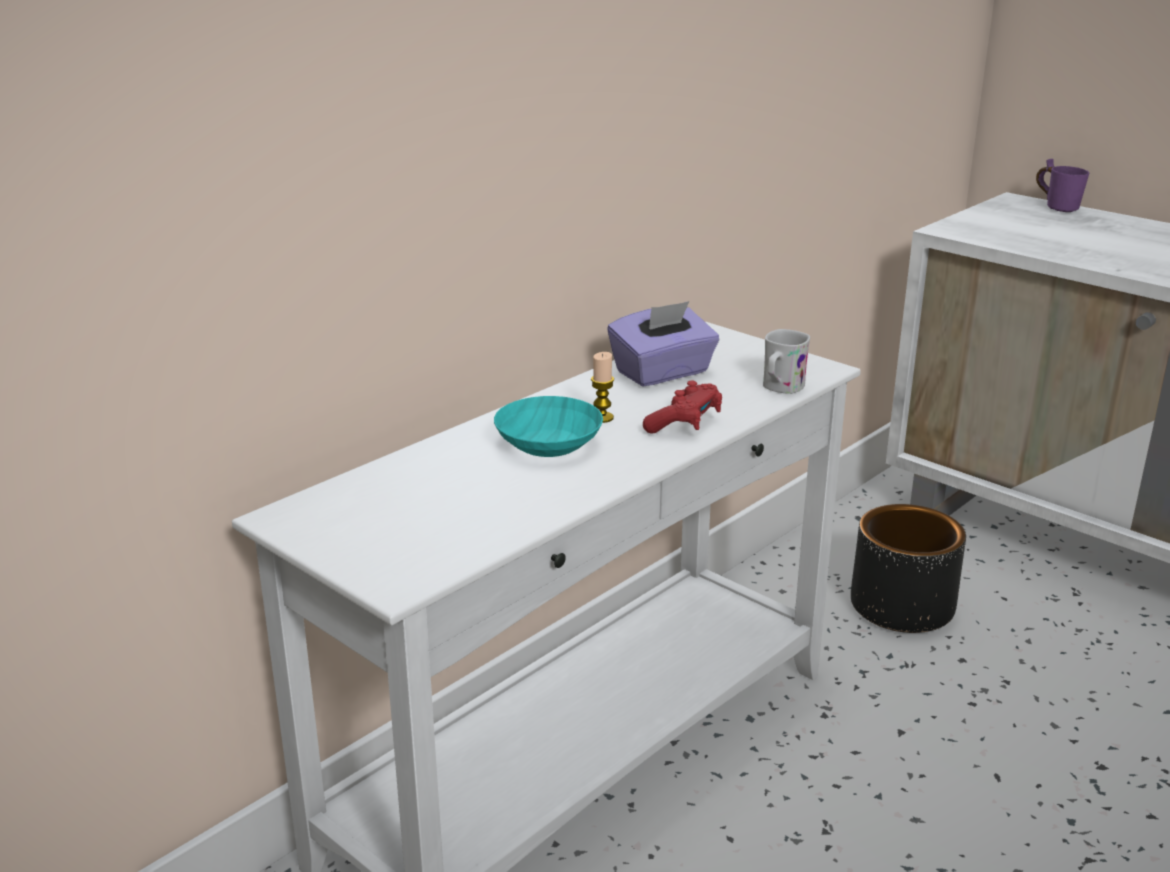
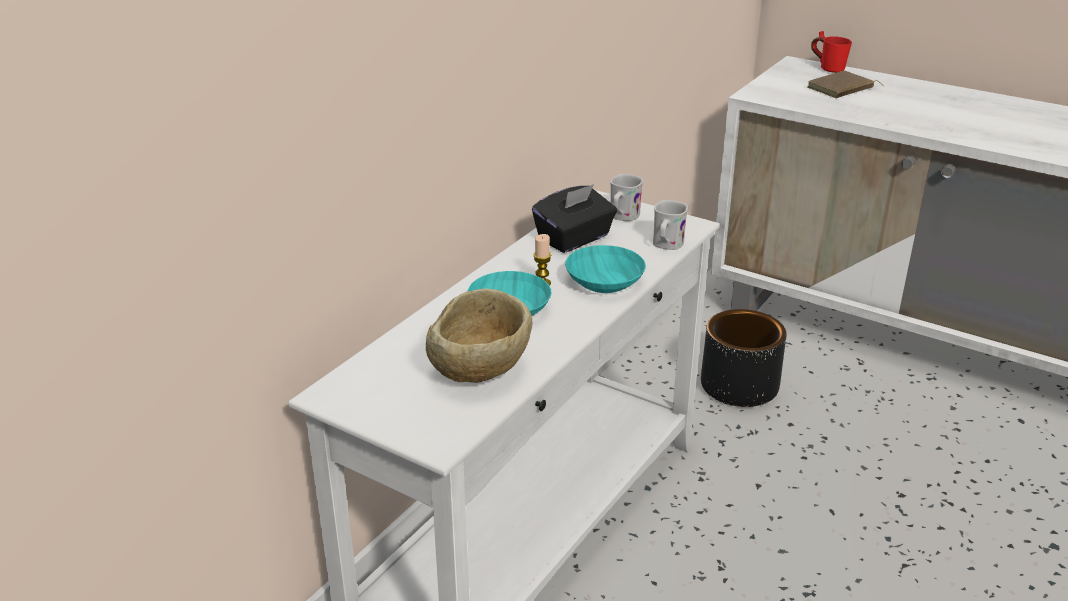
camera: 10 degrees left, 5 degrees up
(482, 511) = (480, 374): none -> beige bowl
(663, 373) = (574, 239): purple tissue box -> black tissue box
(684, 423) = (605, 283): red game controller -> turquoise bowl
(734, 353) = (622, 217): none -> white mug
(1059, 207) = (829, 68): purple mug -> red mug
(1068, 229) = (841, 89): none -> brown book

